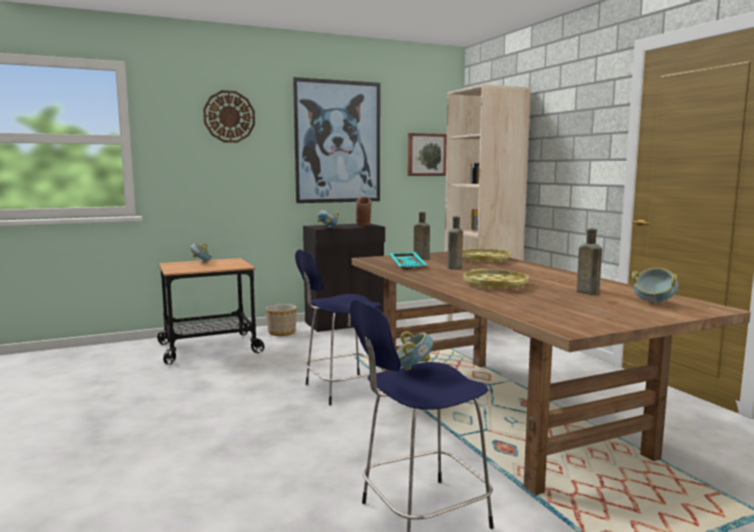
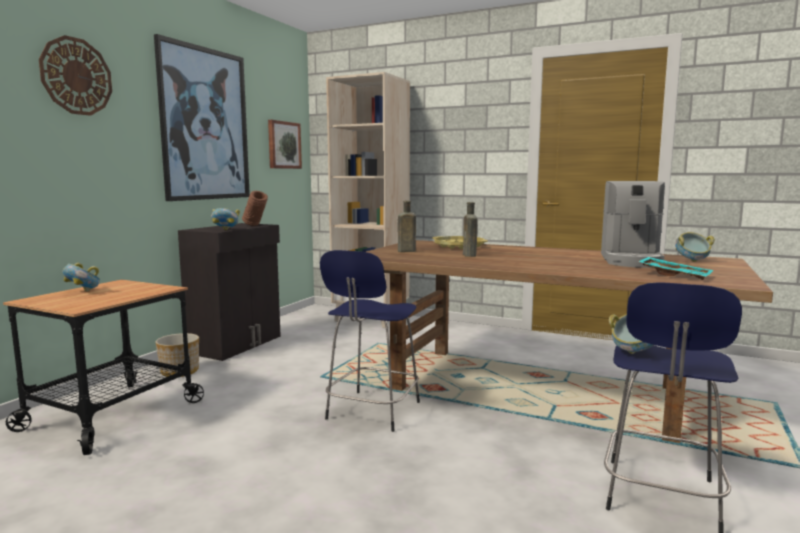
camera: 40 degrees left, 0 degrees up
(408, 266) = (427, 258): turquoise tray -> turquoise tray (674, 275)
(495, 285) = (559, 263): yellow tray -> none
(586, 292) = (631, 260): brown bottle -> coffee machine

